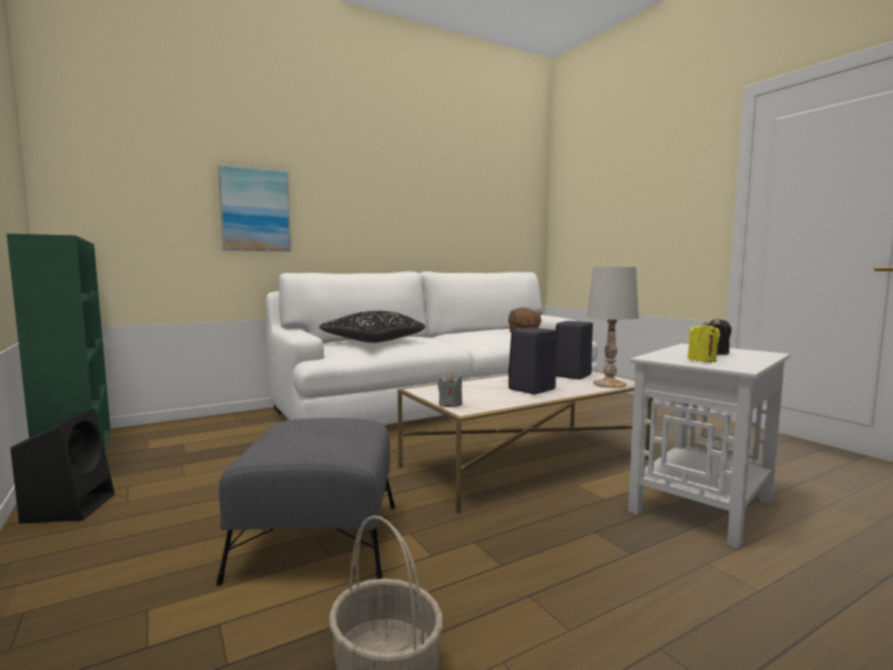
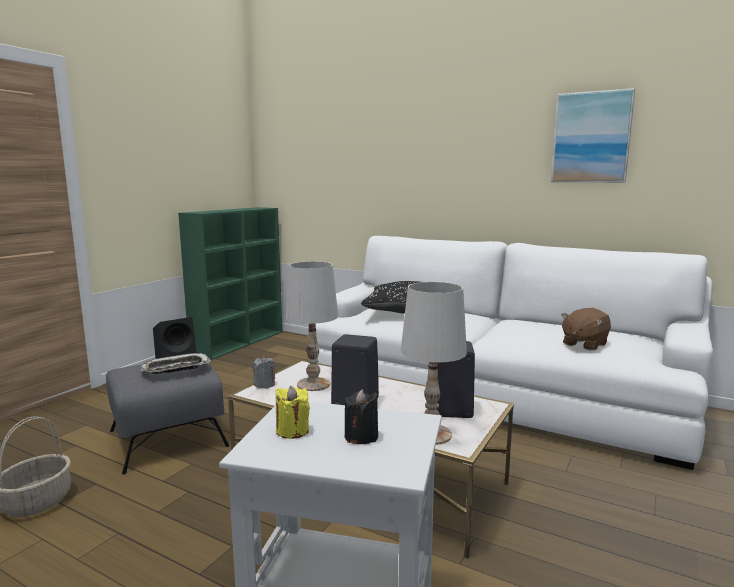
camera: 60 degrees right, 5 degrees up
(255, 210) = (371, 178): picture -> picture (591, 137)
(333, 427) = (175, 369): none -> tray
(473, 393) = (313, 384): none -> white table lamp

